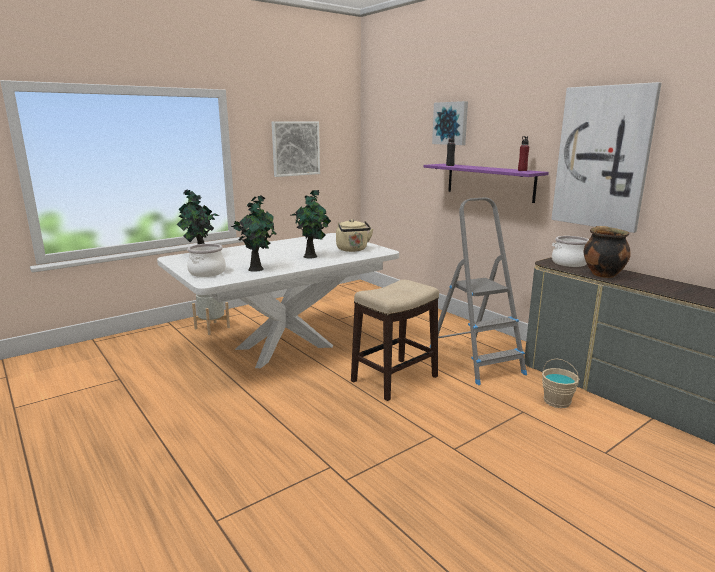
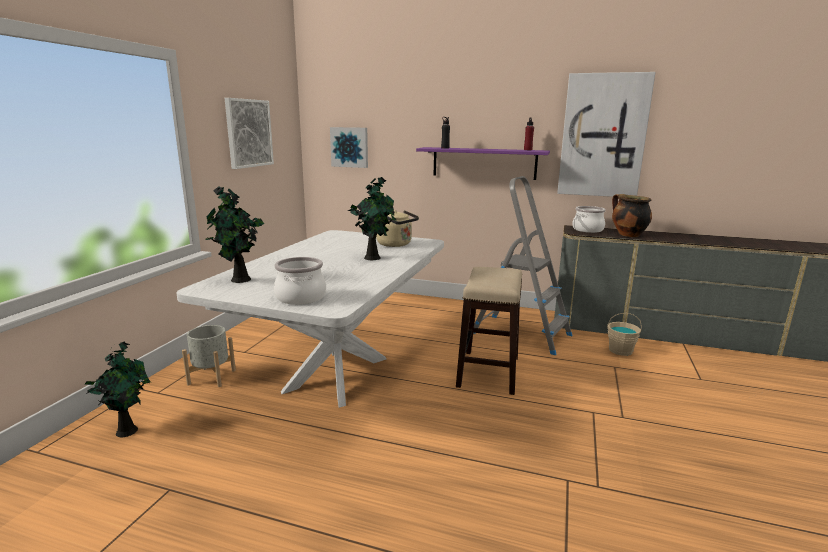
camera: 35 degrees left, 0 degrees up
(257, 269) = (350, 281): potted plant -> potted plant (128, 430)
(451, 123) = (433, 105): picture -> picture (350, 147)

